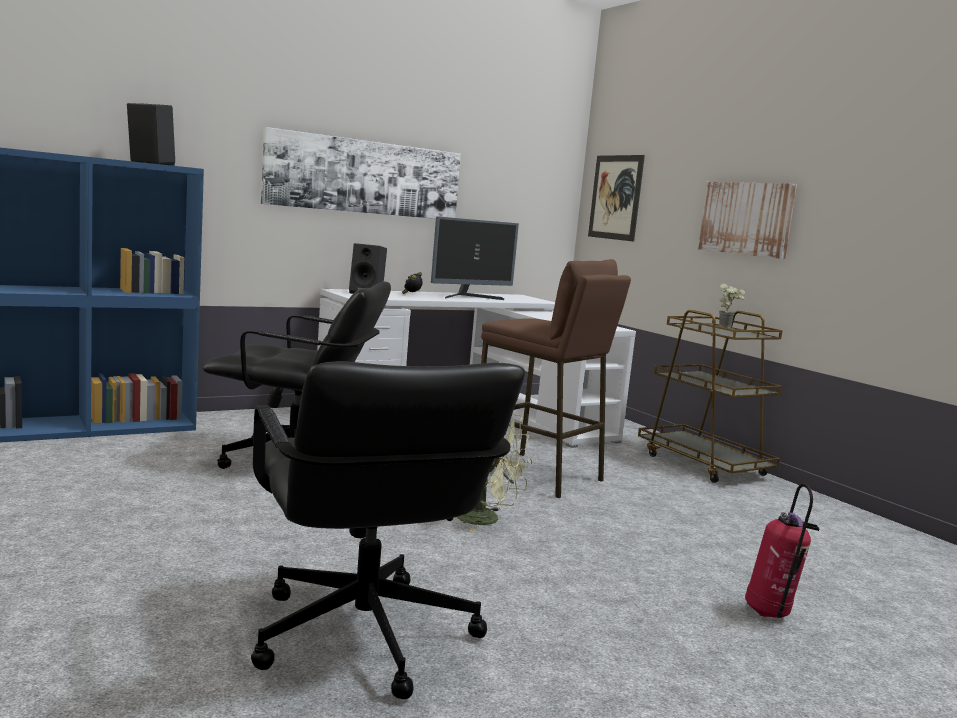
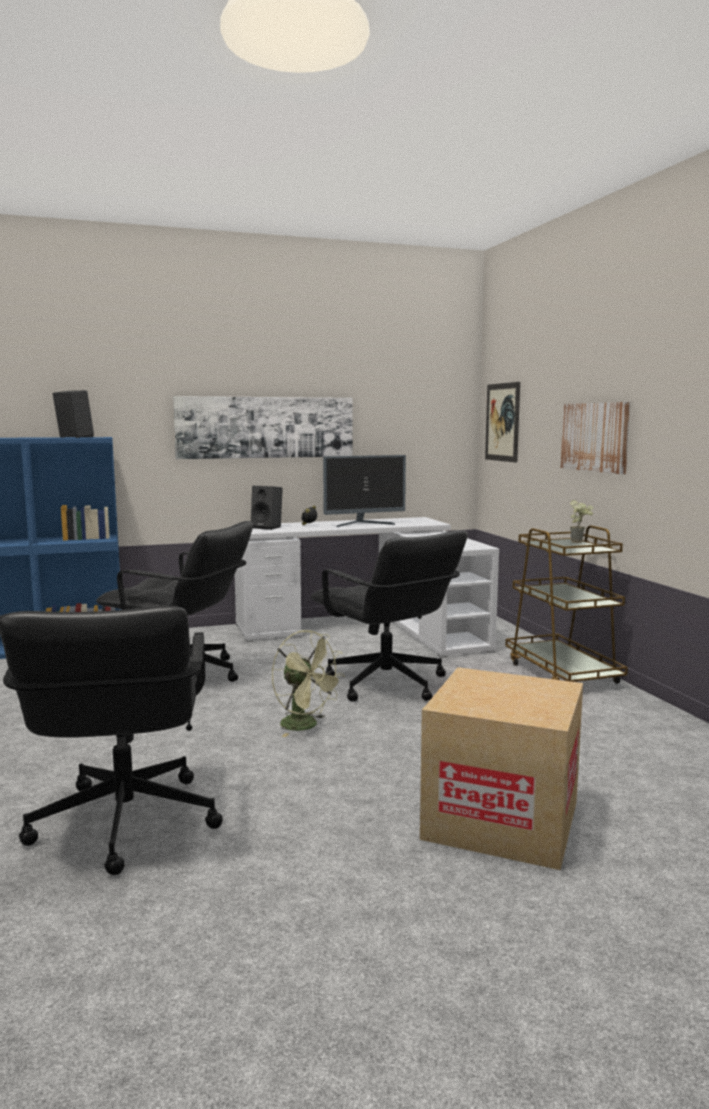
camera: 15 degrees right, 0 degrees up
(538, 475) = (386, 684): brown stool -> black office chair
(771, 615) = (501, 820): fire extinguisher -> cardboard box

